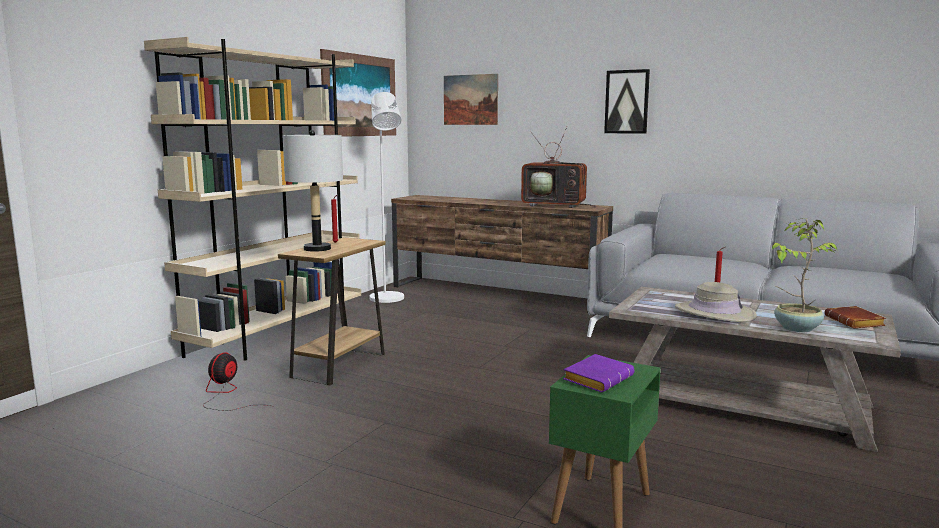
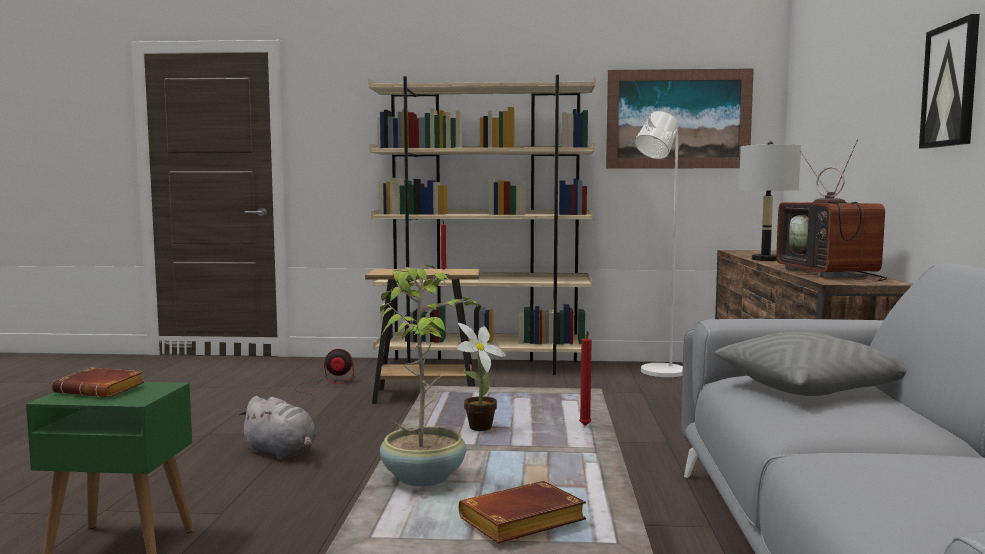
camera: 65 degrees right, 5 degrees down
(317, 249) = (405, 270): grey table lamp -> grey table lamp (765, 259)
(429, 432) = (282, 452): none -> grey plush toy
(470, 100) = (821, 111): picture -> none
(597, 378) = (103, 389): purple book -> brown book
(683, 261) = (810, 388): none -> grey pillow
(714, 313) = (477, 428): beige hat -> potted plant

